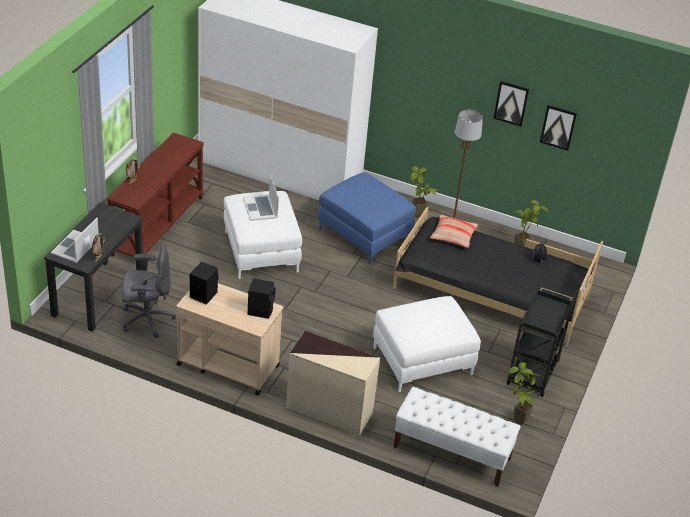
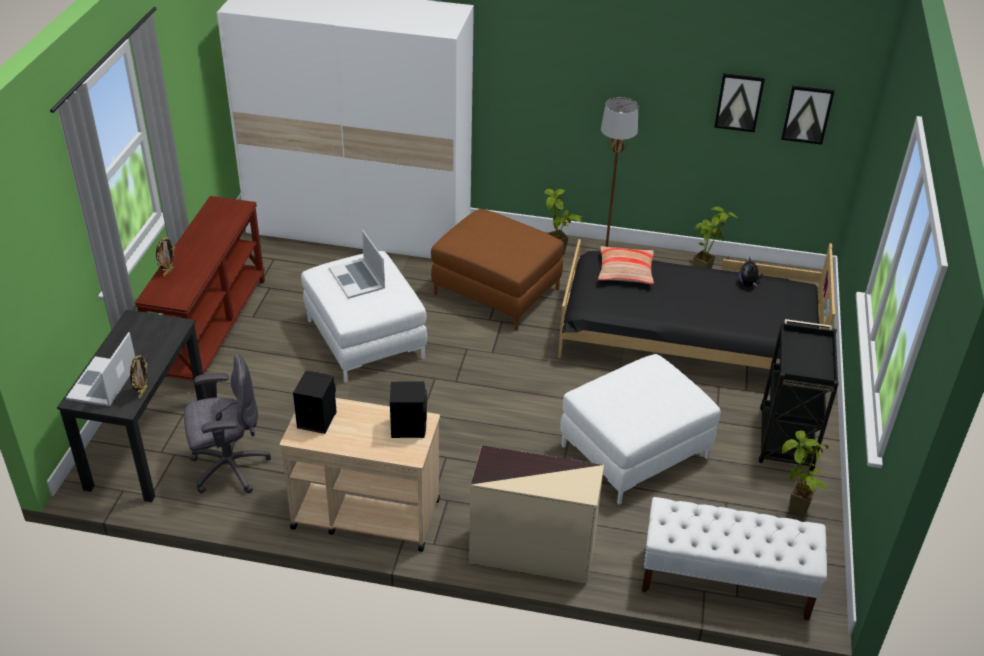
camera: 10 degrees left, 0 degrees up
(365, 235) = (497, 292): blue ottoman -> brown ottoman
(511, 103) = (671, 79): picture -> picture (807, 114)

